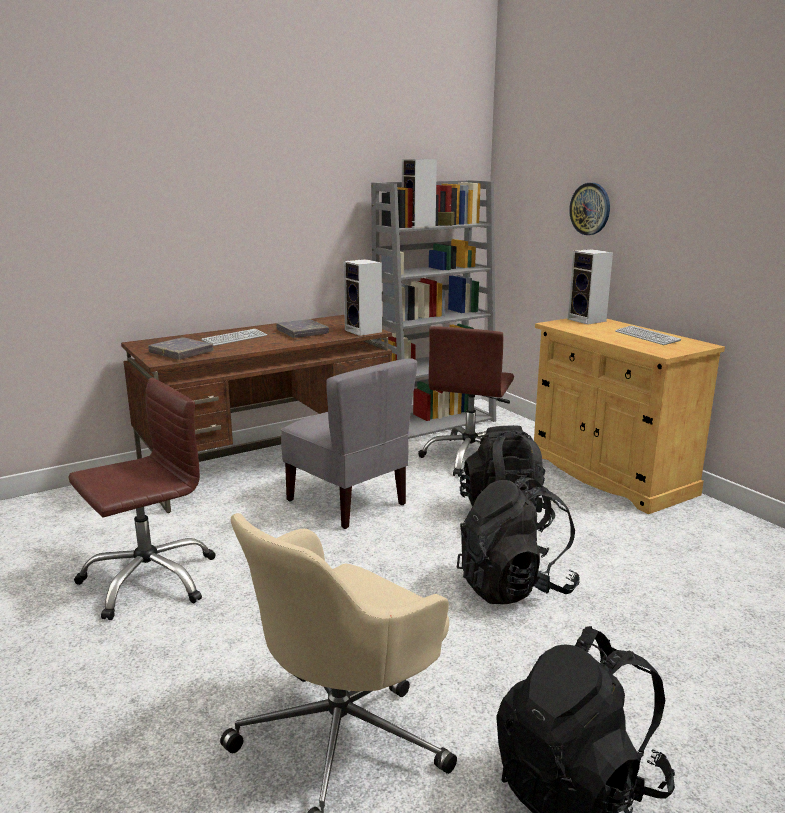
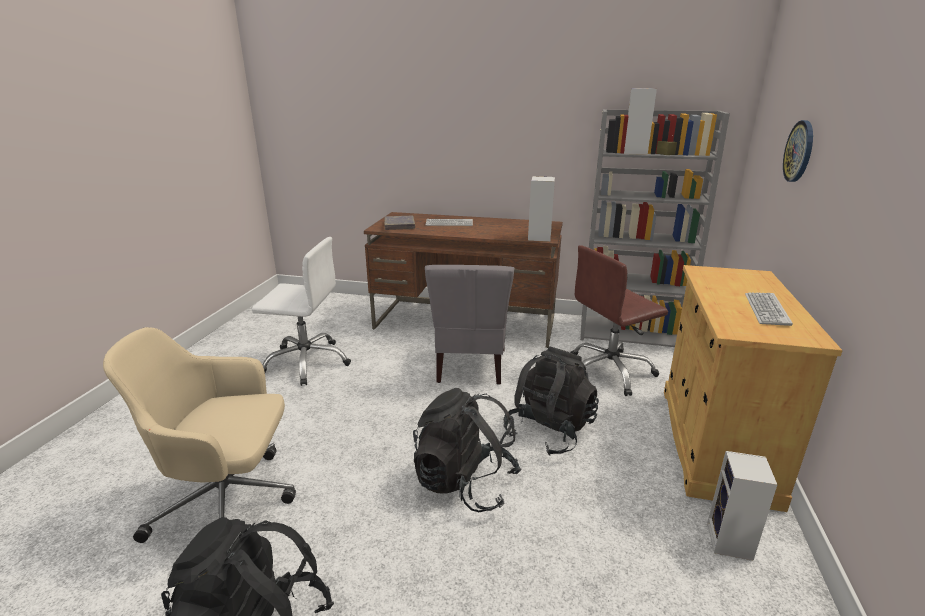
camera: 45 degrees right, 5 degrees up
(149, 579) = (307, 362): brown office chair -> white office chair
(302, 332) = (498, 228): grey book -> none
(588, 320) = (748, 276): speaker -> speaker (731, 542)

